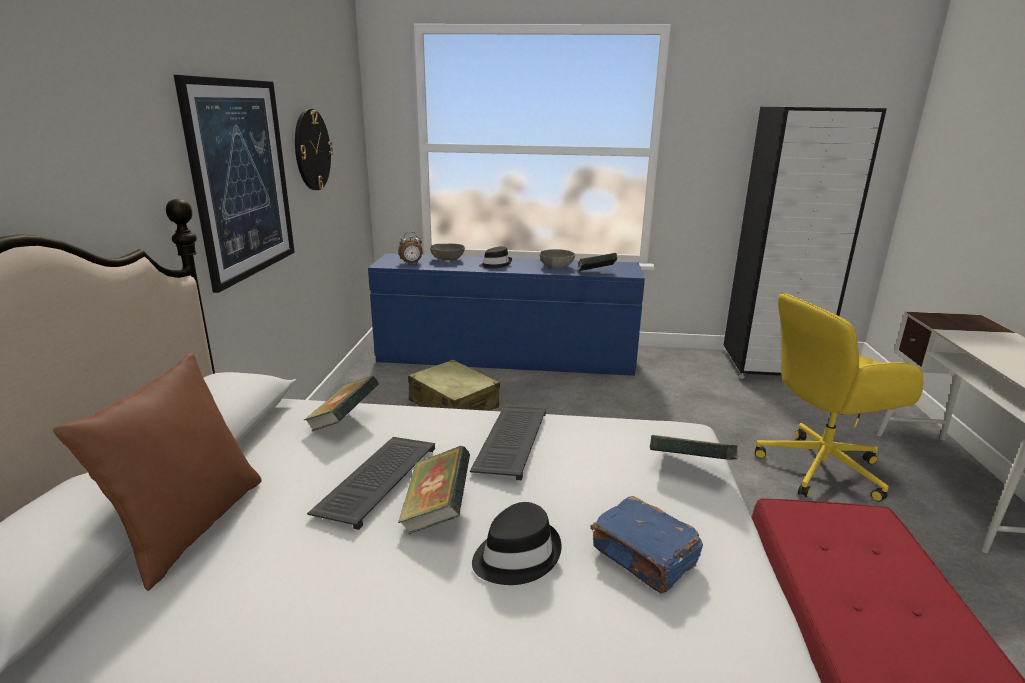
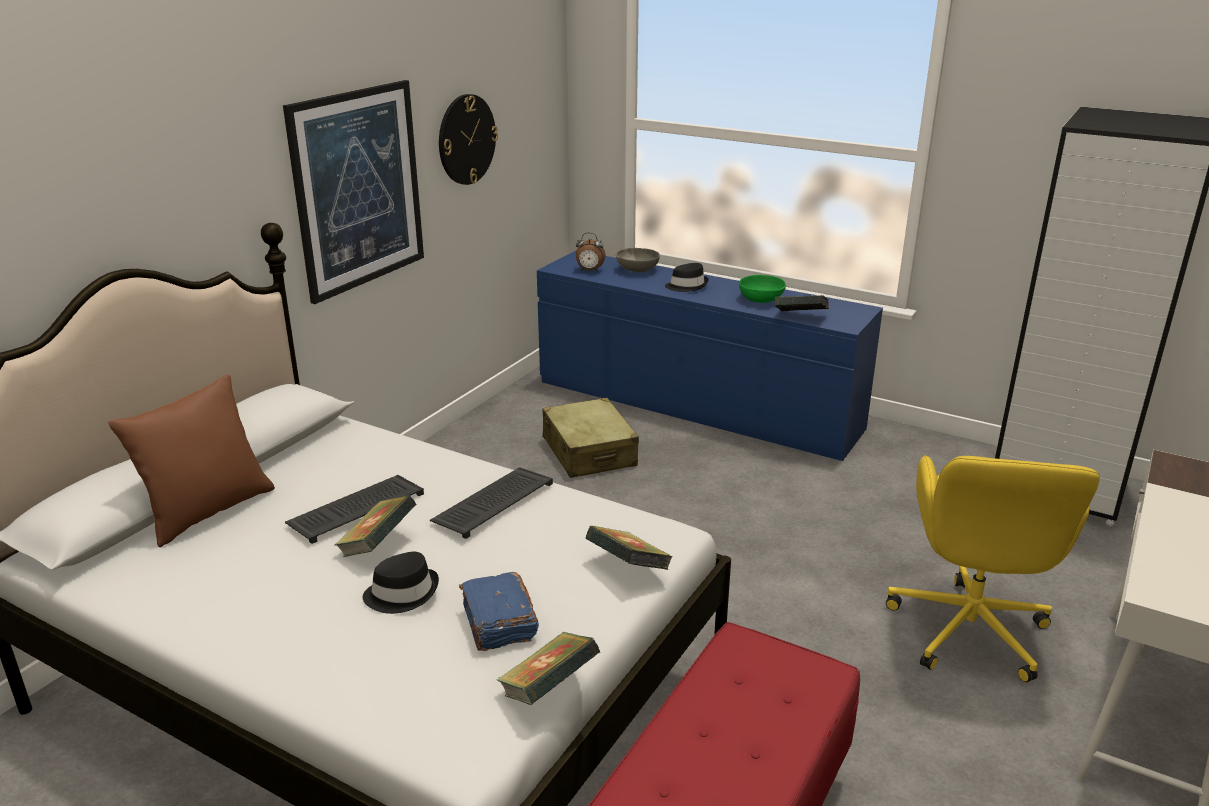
camera: 25 degrees right, 5 degrees up
(344, 421) = (373, 451): book -> book (549, 689)
(556, 266) = (761, 299): grey bowl -> green bowl
(818, 469) = (968, 632): yellow office chair -> yellow office chair turned 90 degrees counterclockwise

